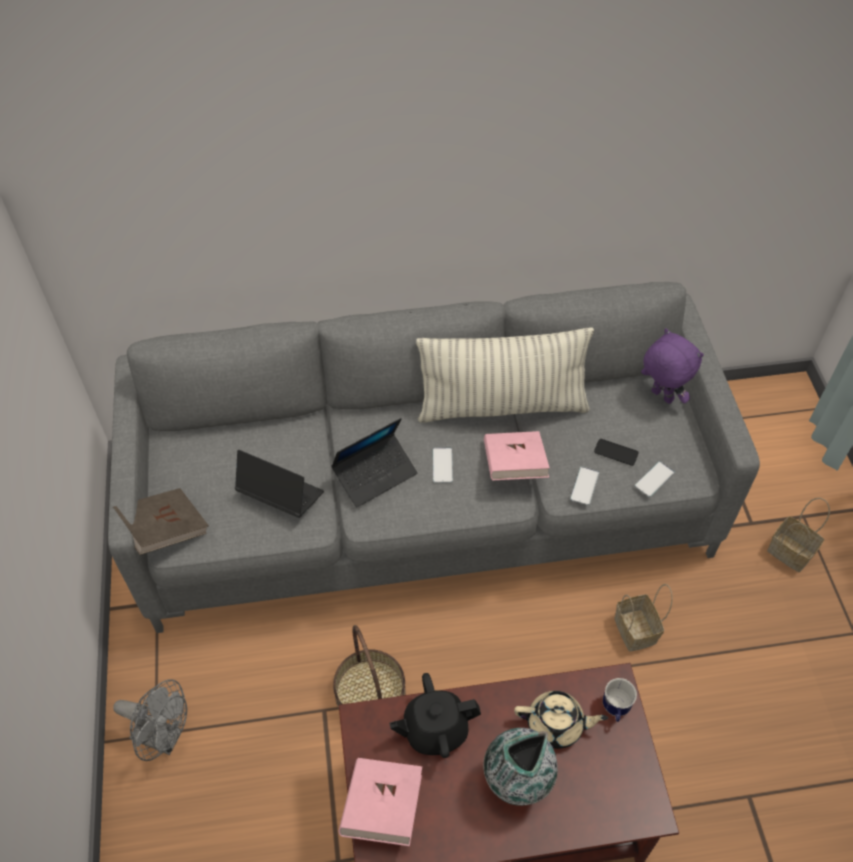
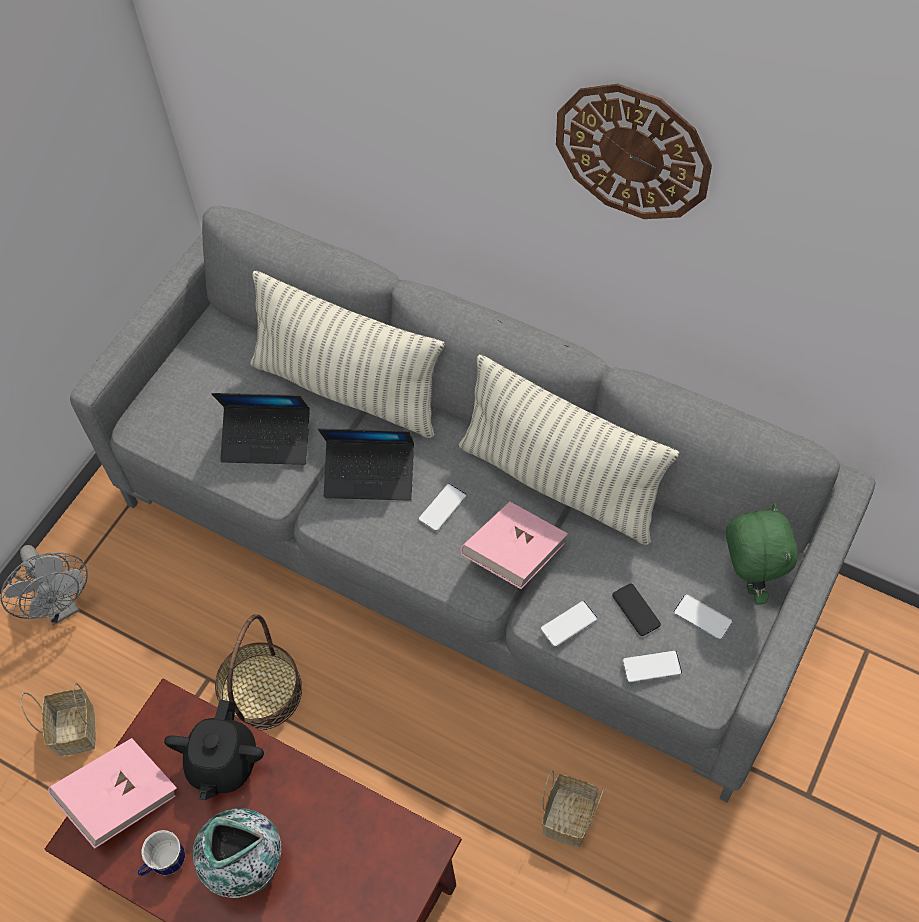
camera: 40 degrees right, 5 degrees up
(164, 530) = (142, 410): brown book -> none
(280, 495) = (267, 440): laptop -> laptop turned 120 degrees clockwise
(309, 429) = (348, 389): none -> pillow
(435, 729) = (223, 763): black teapot -> black teapot turned 105 degrees counterclockwise
(487, 125) = (633, 152): none -> wall clock
(556, 724) = (334, 843): beige teapot -> none
(615, 709) = (403, 872): mug -> mug (165, 863)
(656, 432) = (702, 617): none -> phone
(660, 396) = (747, 580): purple plush toy -> green plush toy
(791, 552) = (826, 860): basket -> basket (76, 731)

